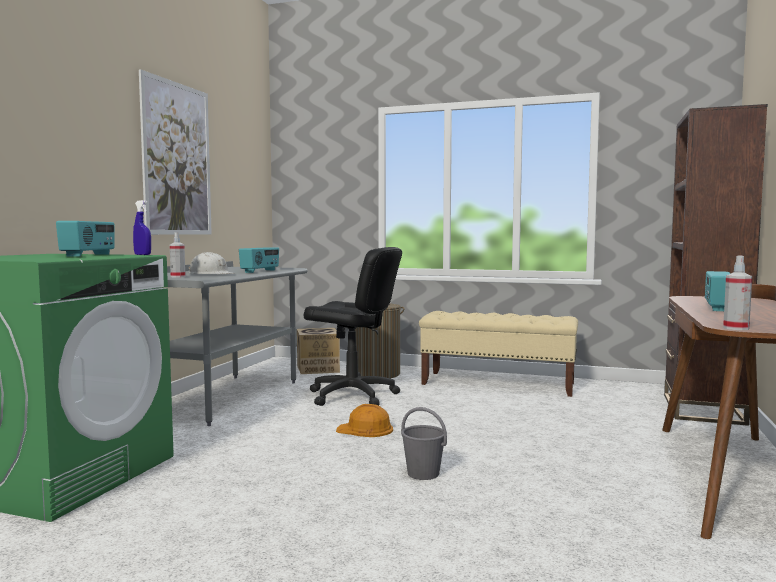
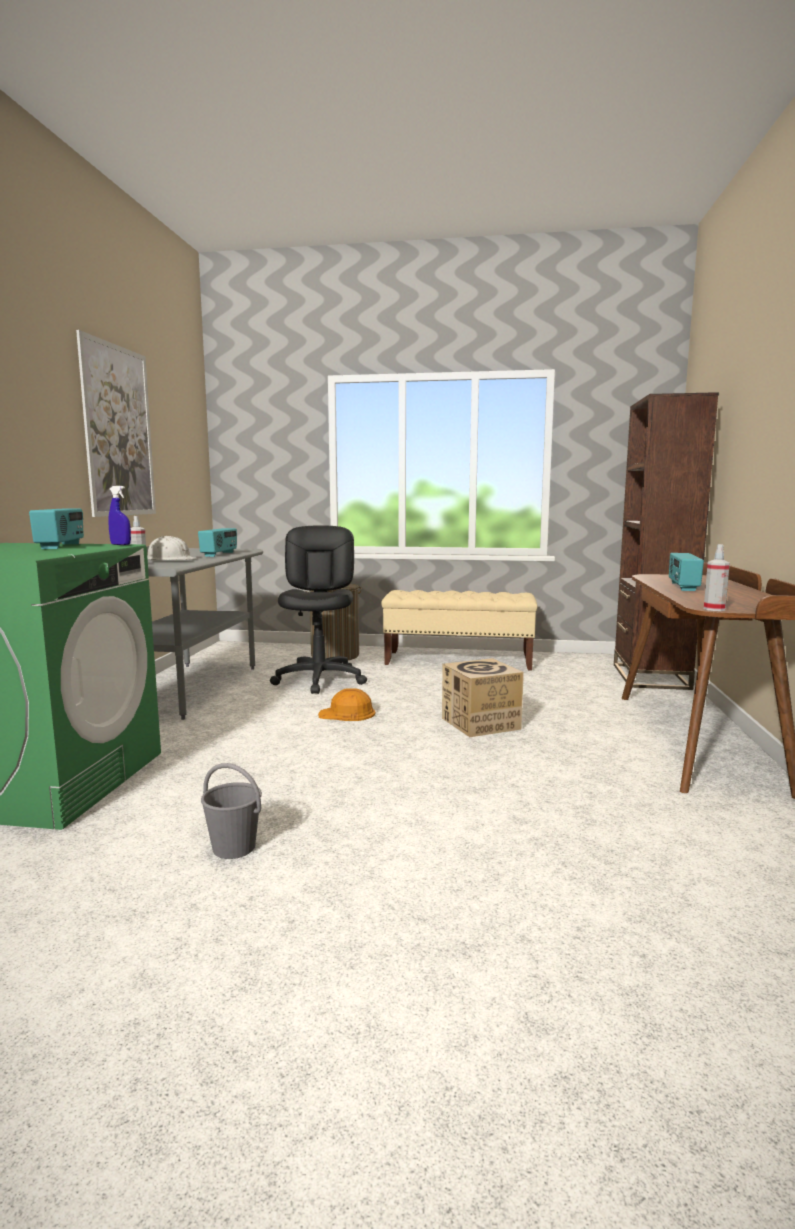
camera: 10 degrees left, 5 degrees up
(318, 369) = (272, 653): cardboard box -> cardboard box (480, 723)
(352, 396) = (320, 680): black office chair -> black office chair turned 105 degrees counterclockwise
(422, 473) = (420, 753): grey bucket -> grey bucket (233, 847)

